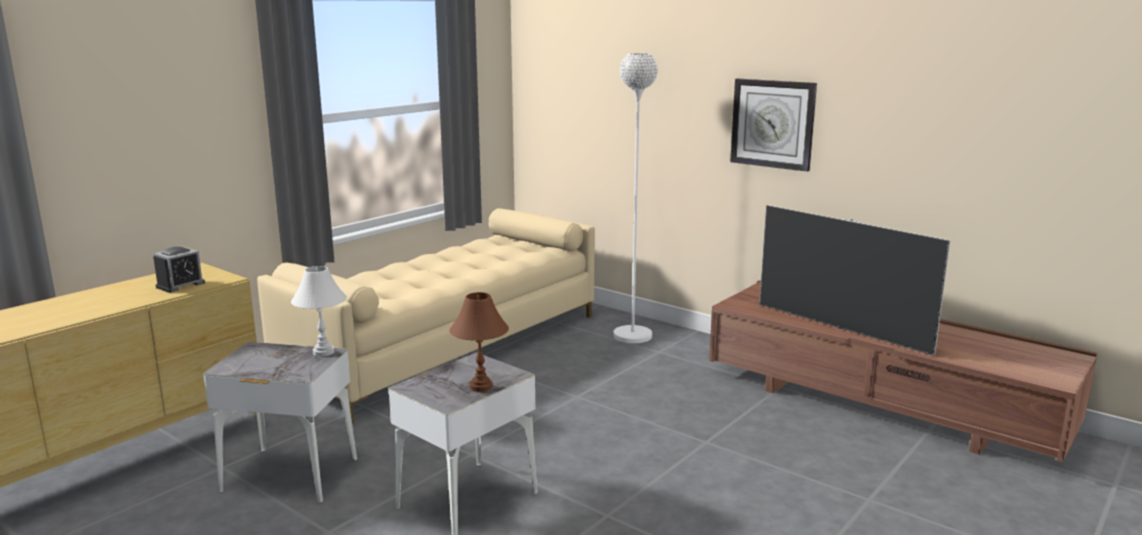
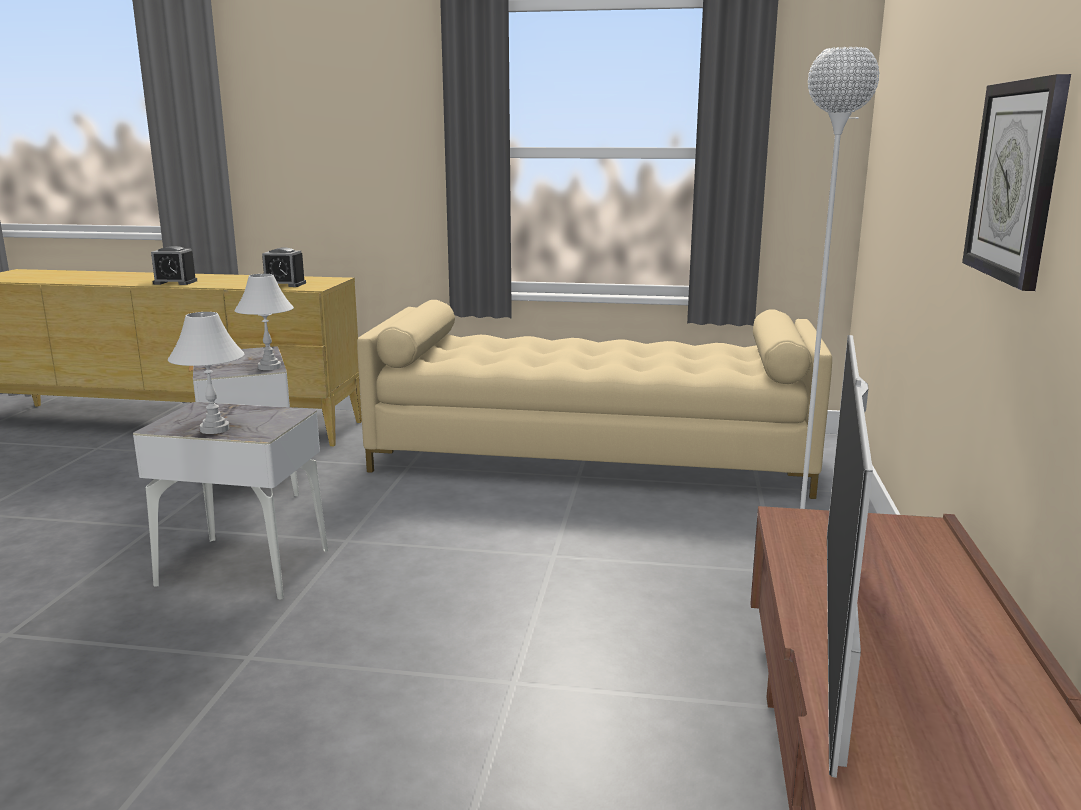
camera: 60 degrees right, 0 degrees up
(51, 320) = (175, 282): none -> alarm clock
(480, 386) = (215, 429): brown table lamp -> white table lamp

